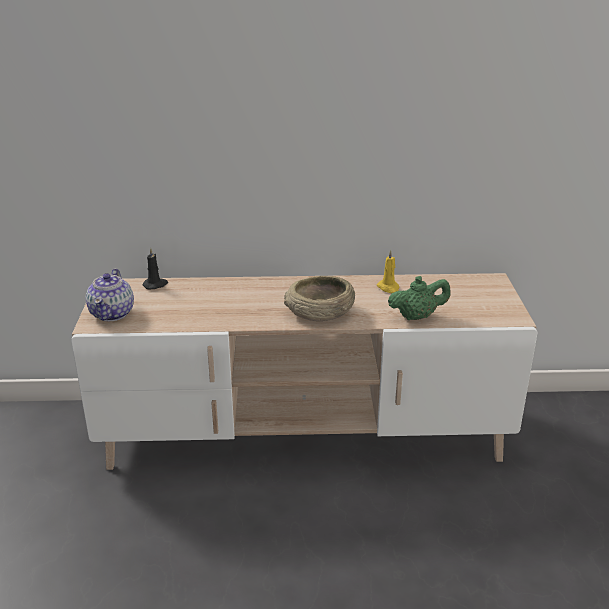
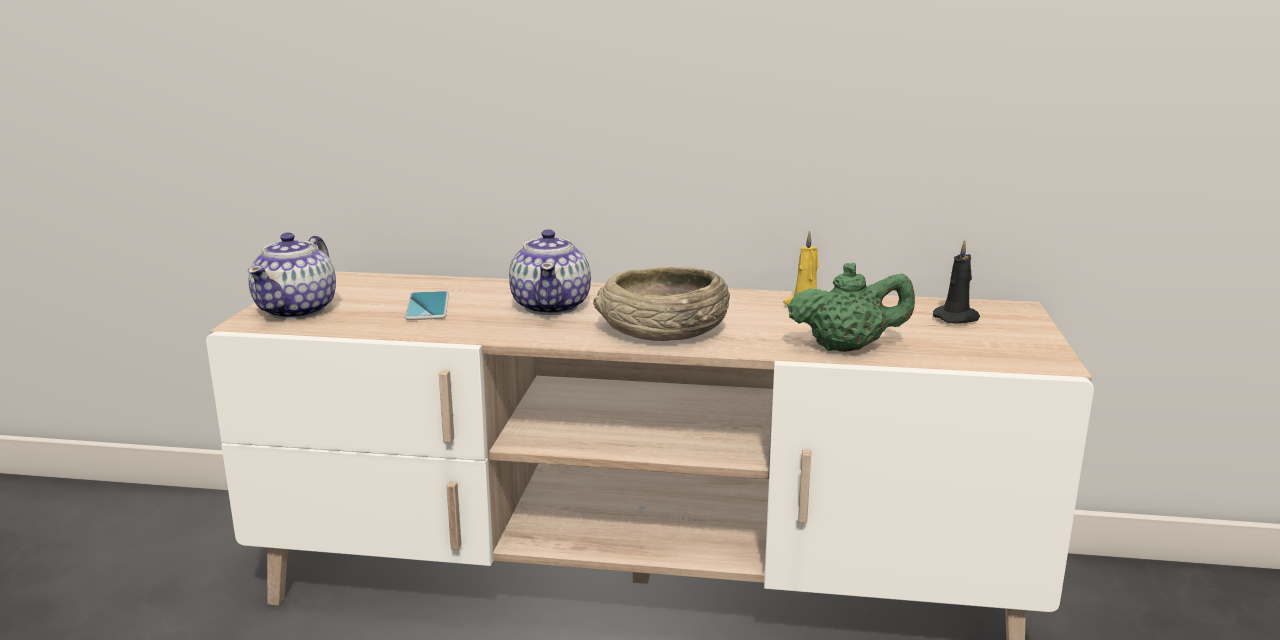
camera: 10 degrees right, 10 degrees down
(155, 285) = (395, 281): black candle -> black candle (957, 318)
(185, 304) = (427, 307): none -> phone
(253, 298) = (551, 306): none -> teapot

